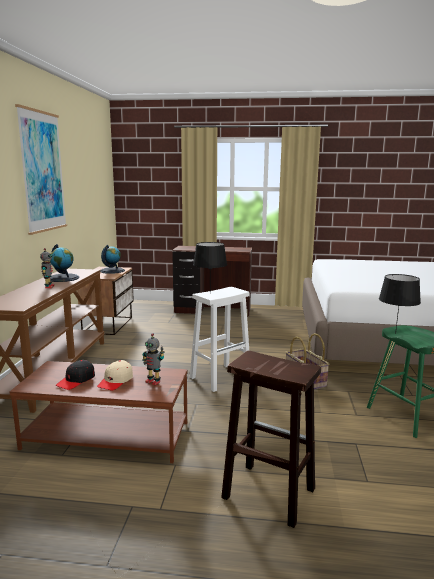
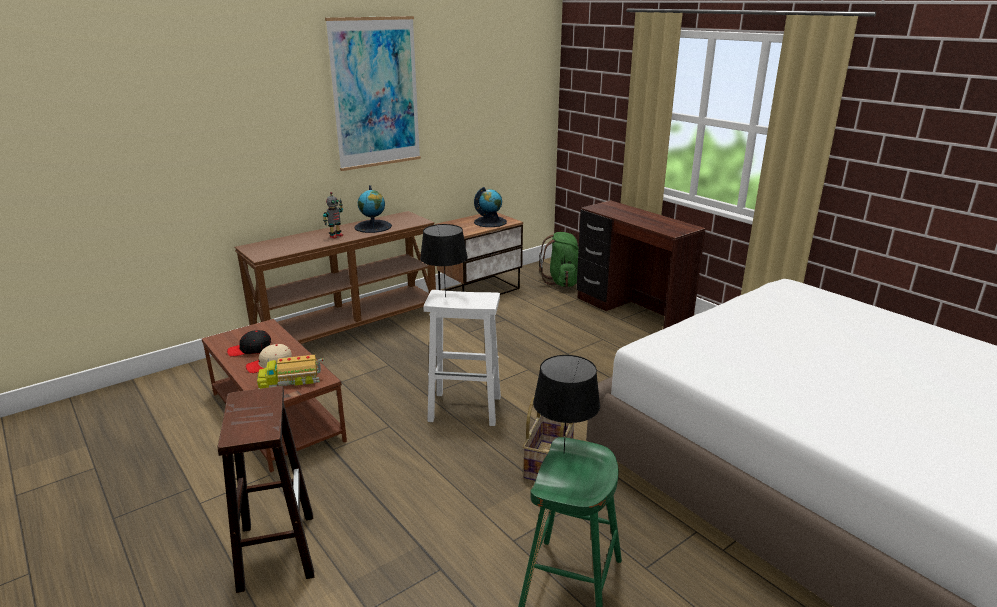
camera: 45 degrees right, 10 degrees up
(151, 308) = (563, 282): none -> green backpack
(153, 381) = (290, 380): toy robot -> toy truck

